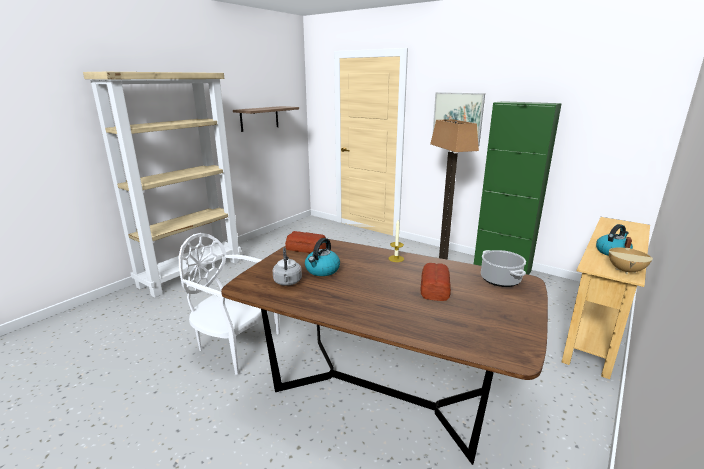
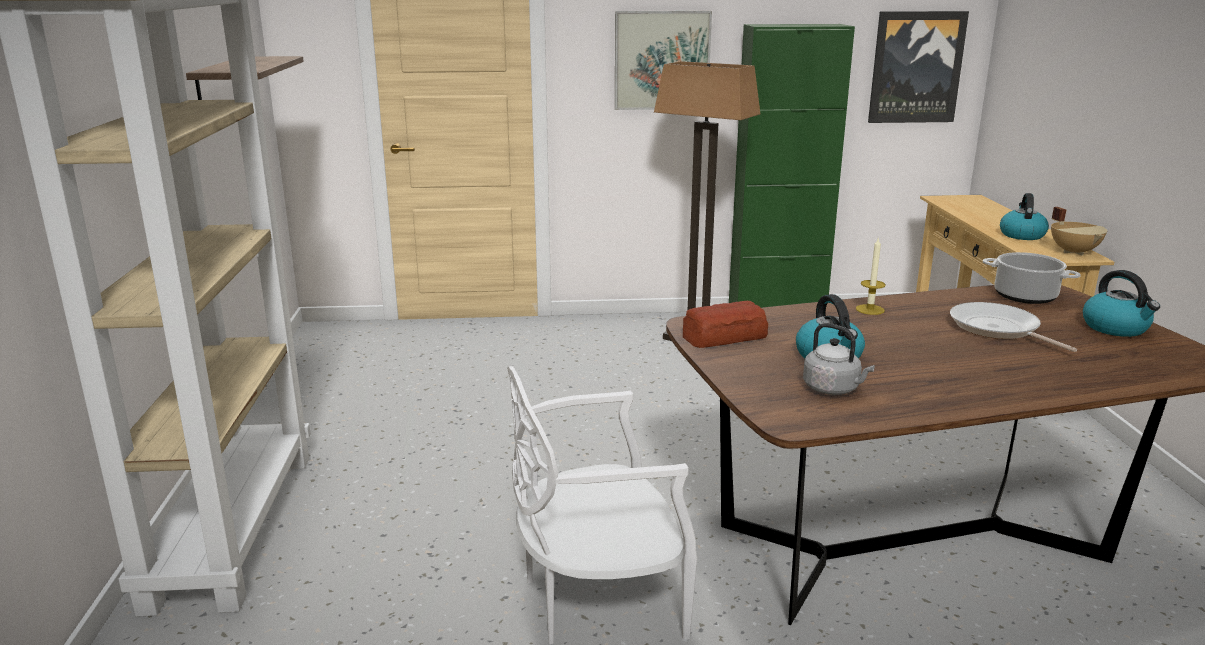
camera: 40 degrees left, 0 degrees up
(434, 288) = (997, 329): bread -> frying pan
(509, 314) = (1116, 328): none -> kettle
(617, 134) = (916, 67): none -> picture

